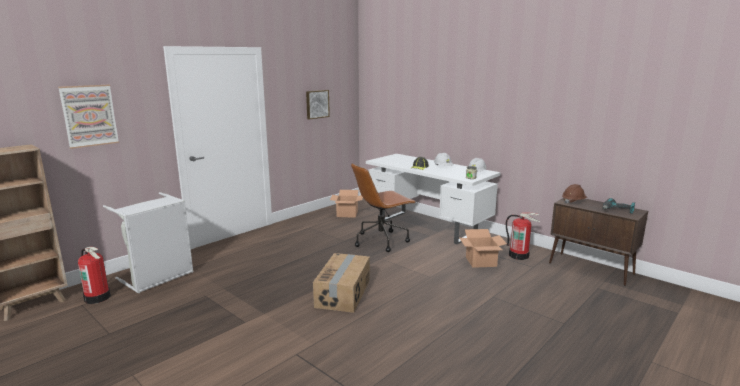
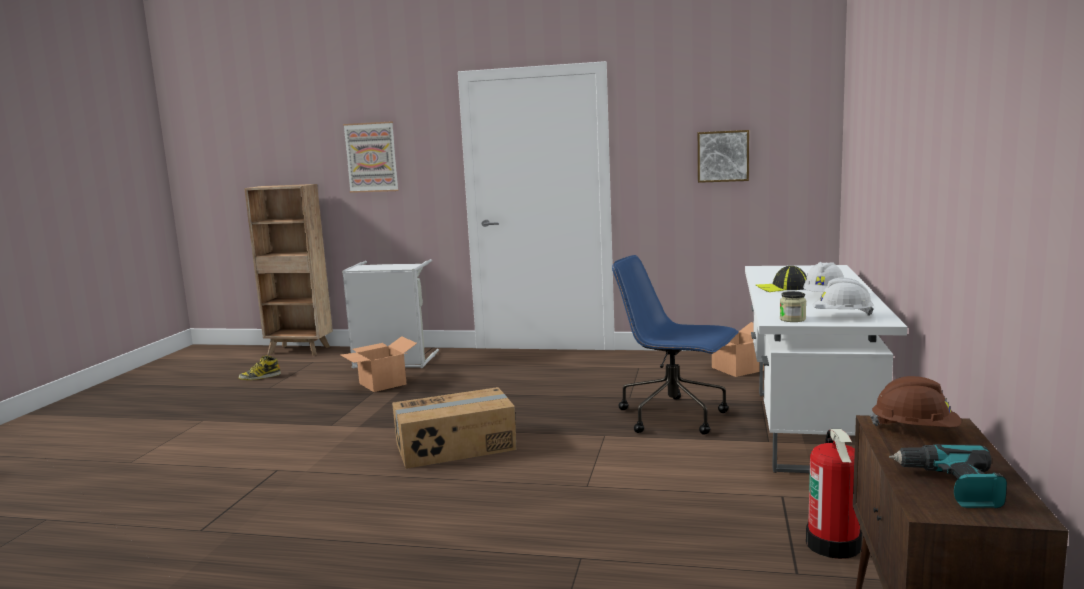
camera: 60 degrees right, 5 degrees down
(68, 333) = (260, 377): none -> boot
(98, 297) = (331, 361): fire extinguisher -> none
(381, 240) = (675, 417): brown office chair -> blue office chair
(481, 261) = (727, 512): cardboard box -> cardboard box (383, 384)

